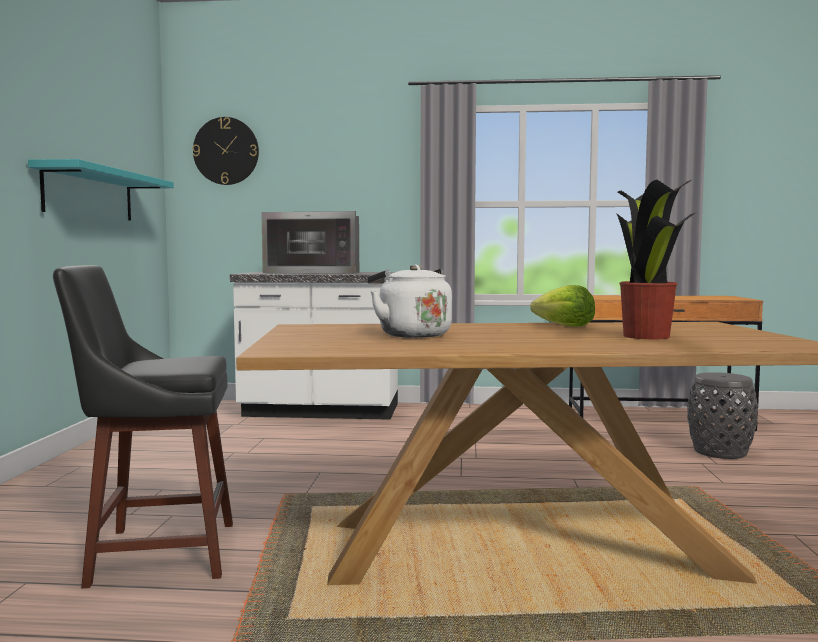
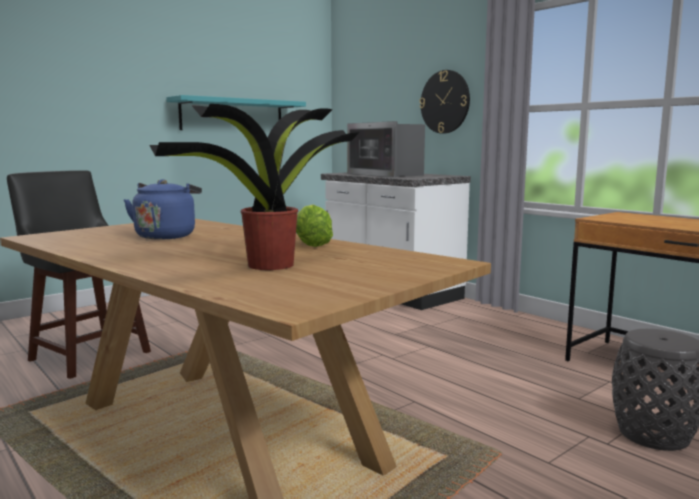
camera: 45 degrees right, 5 degrees up
(226, 151) = (362, 72): wall clock -> wall clock (445, 102)
(411, 335) = (166, 236): white kettle -> blue kettle

